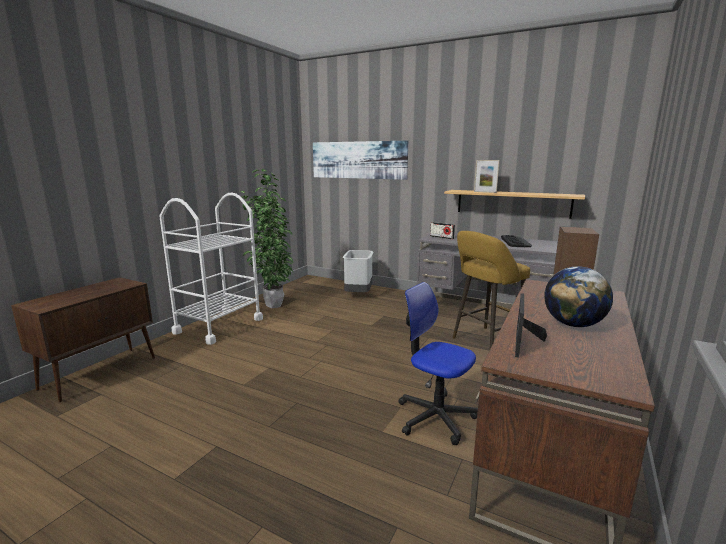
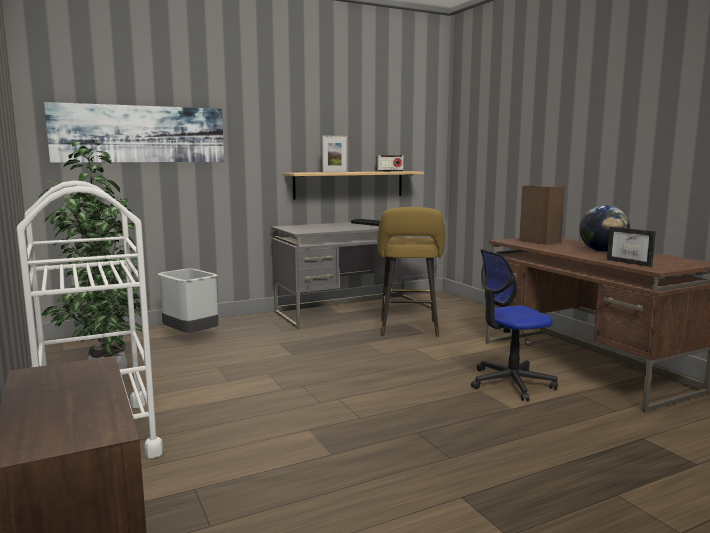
camera: 55 degrees left, 5 degrees down
(441, 237) = (306, 229): radio -> radio (389, 171)

